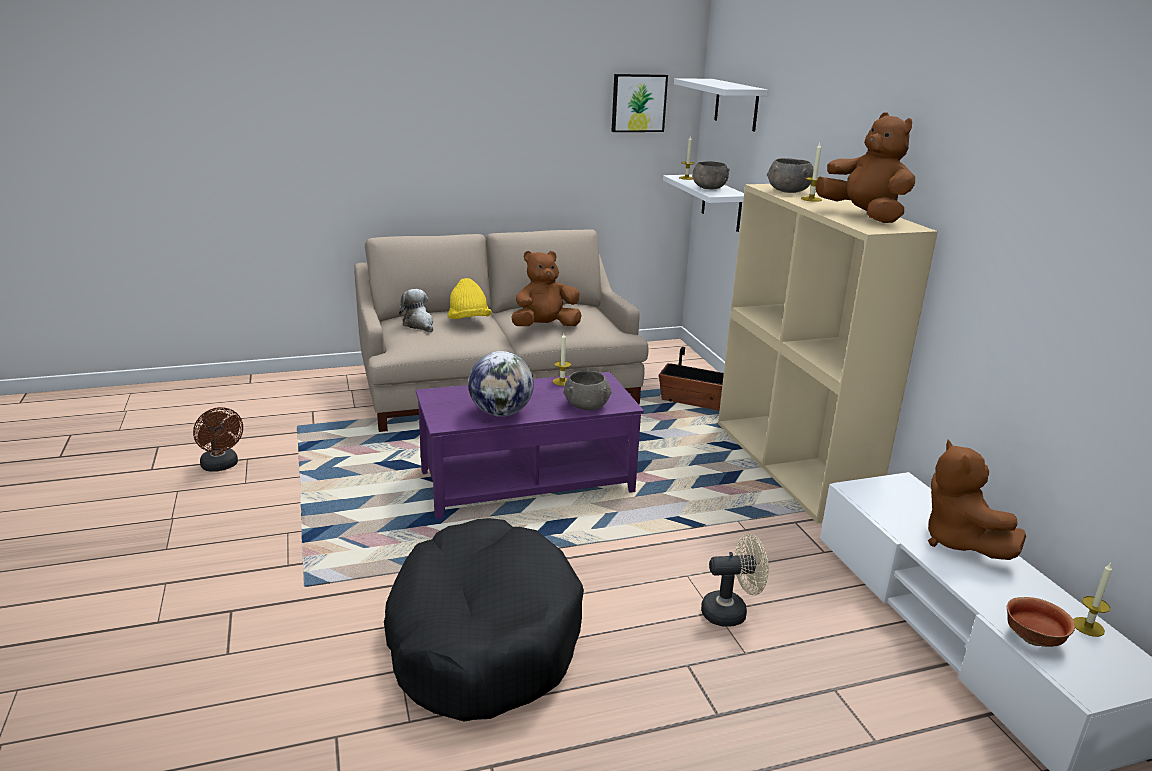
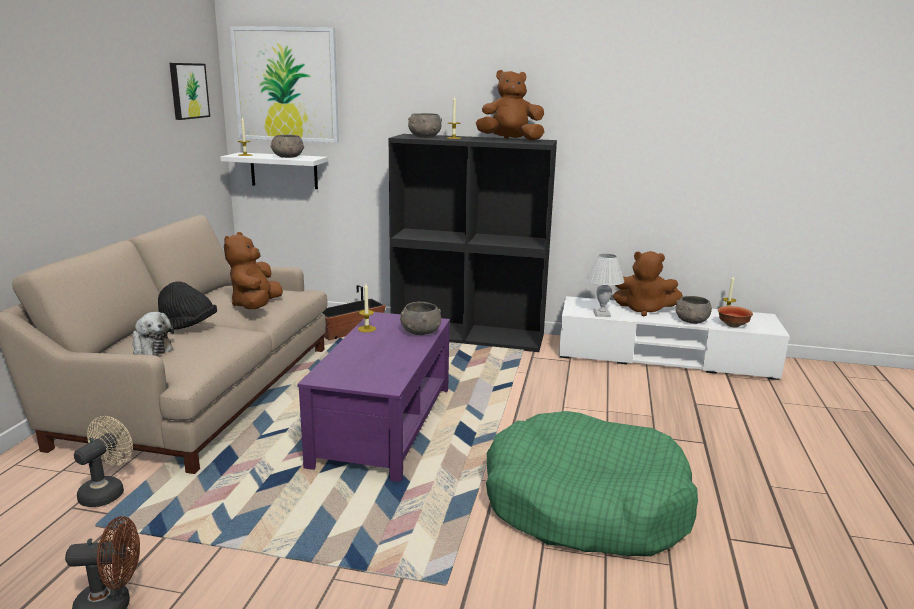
camera: 60 degrees left, 5 degrees down
(419, 324) = (151, 348): plush toy -> plush toy turned 135 degrees counterclockwise
(469, 321) = (188, 327): yellow hat -> black hat
(482, 637) = (585, 504): black dog bed -> green dog bed
(501, 413) = (395, 361): globe -> none
(731, 612) = (611, 406): beige fan -> beige fan (107, 491)
(736, 104) = (286, 85): white shelf -> picture
(793, 466) = (469, 335): beige bookcase -> black bookcase
(881, 510) = (601, 314): none -> white table lamp
(981, 592) = (691, 321): none -> grey bowl

